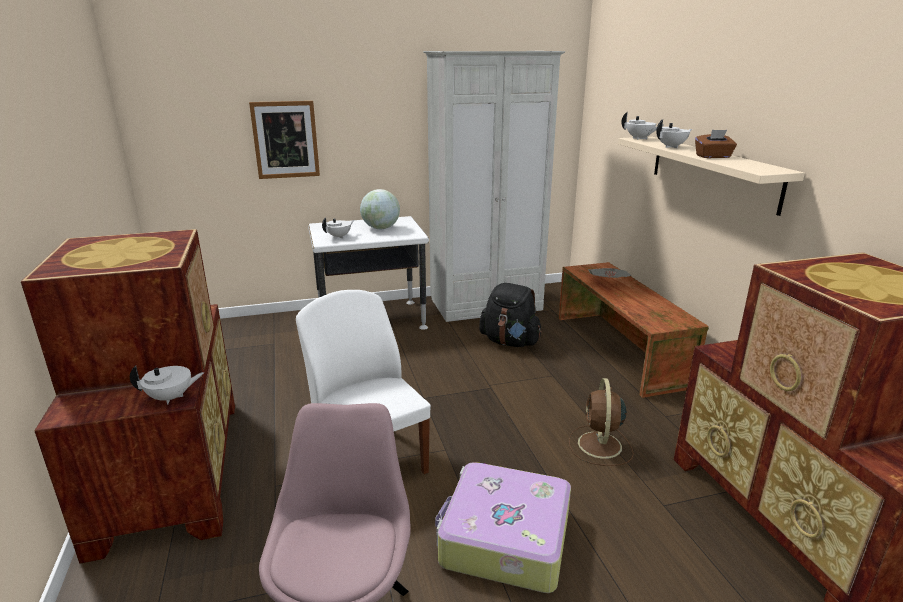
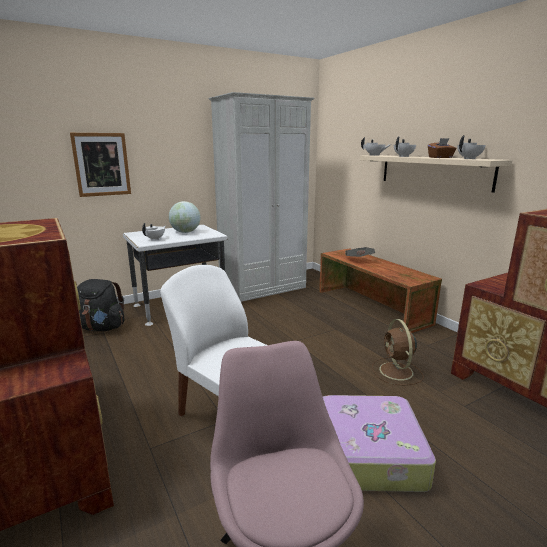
camera: 15 degrees left, 5 degrees down
(171, 398) = (61, 371): white teapot -> white teapot (469, 158)
(510, 342) = (294, 310): black backpack -> black backpack (102, 328)

